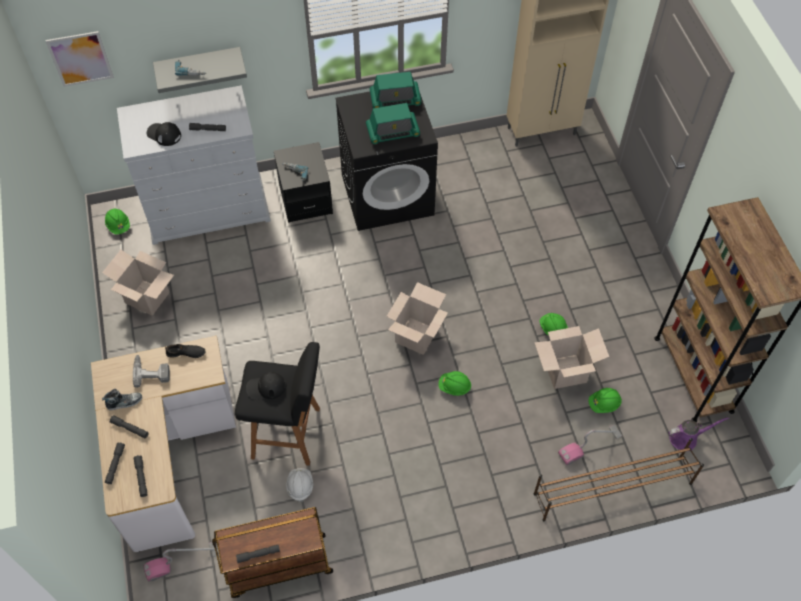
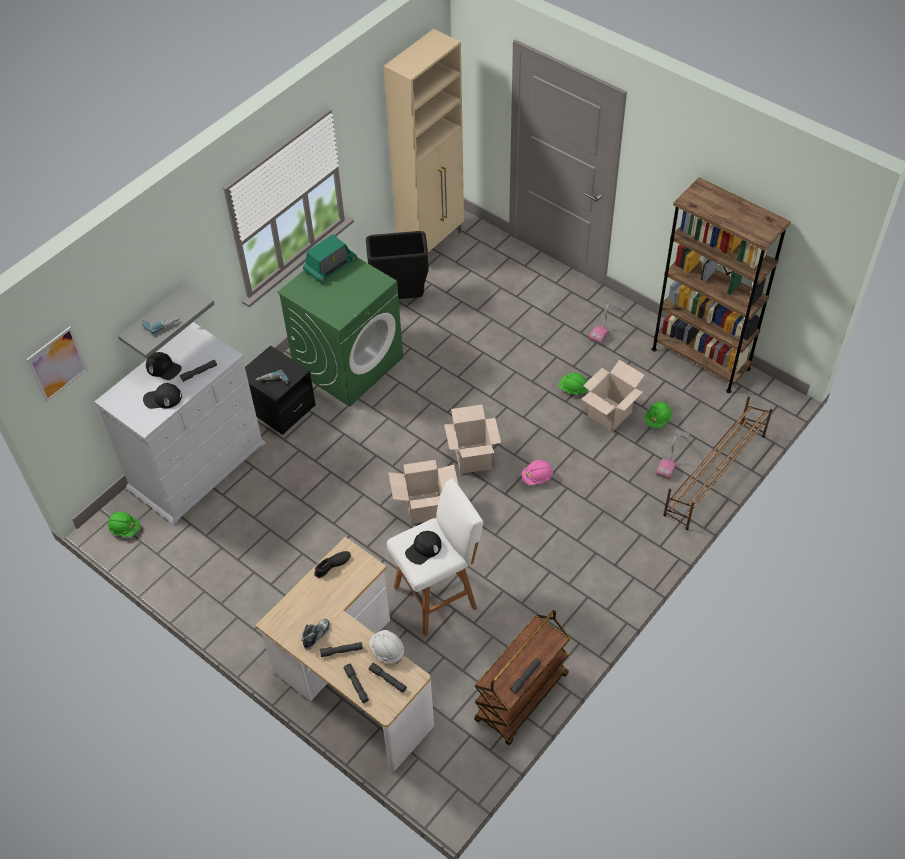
camera: 35 degrees left, 5 degrees down
(147, 298) = (211, 571): cardboard box -> cardboard box (425, 508)
(151, 371) = (316, 597): power drill -> none
(182, 561) = (441, 749): vacuum cleaner -> vacuum cleaner (608, 324)
(186, 110) = (164, 368): none -> black cap
(289, 433) = (438, 596): black stool -> white stool
(300, 486) = (484, 629): white hard hat -> white hard hat (387, 650)
(388, 194) = (348, 363): black washing machine -> green washing machine
(392, 132) = (352, 292): radio -> none
(454, 387) = (537, 477): green hard hat -> pink hard hat
(476, 163) = (400, 298): none -> black trash can
(686, 438) = (734, 407): purple watering can -> none

